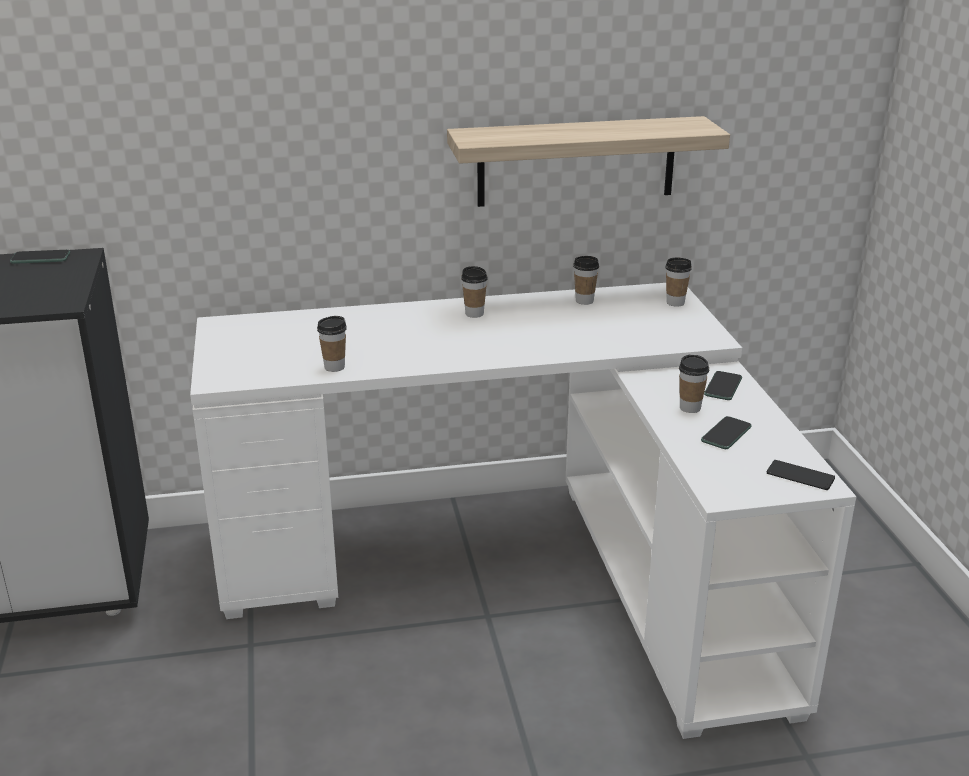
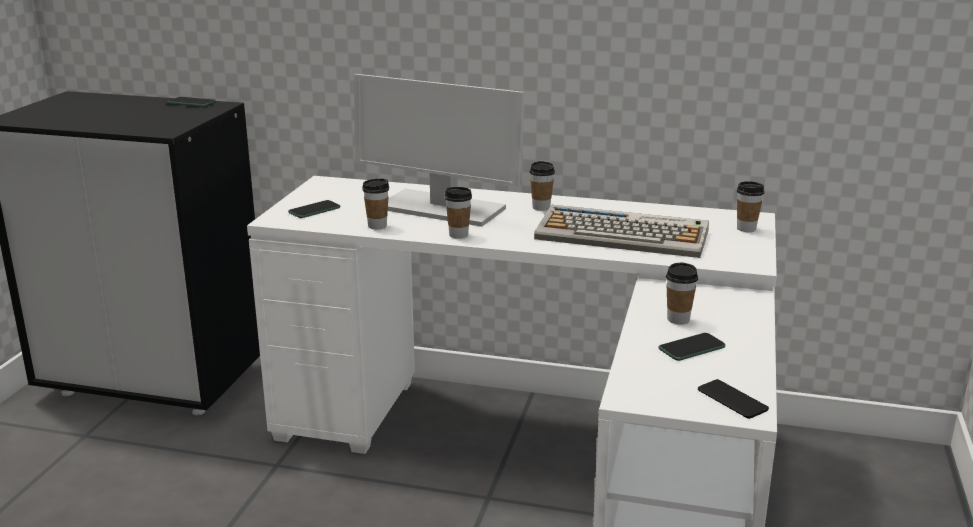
camera: 25 degrees right, 5 degrees down
(377, 334) = (440, 209): none -> monitor
(576, 161) = (666, 74): shelf -> none
(579, 330) = (623, 235): none -> keyboard
(584, 301) = (655, 213): cup -> cup (458, 235)
(723, 387) = (732, 309): phone -> phone (314, 210)

